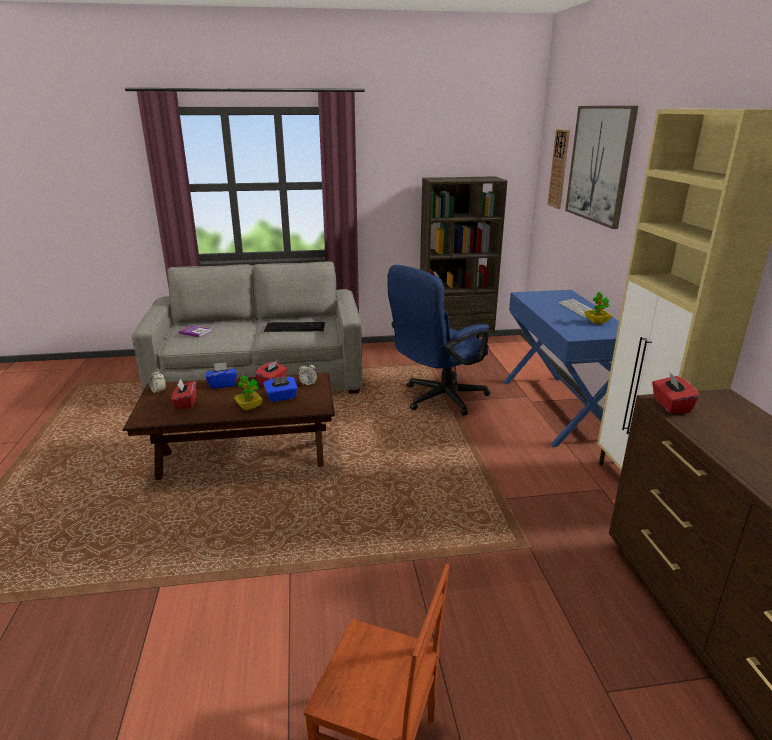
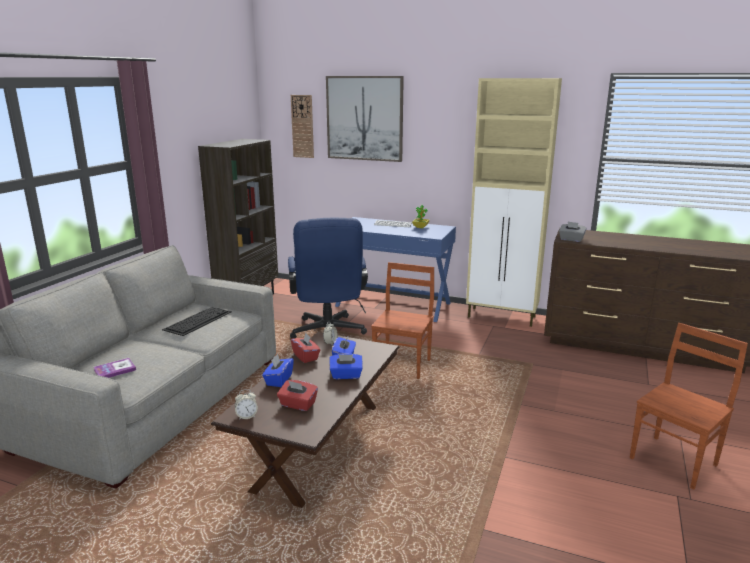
camera: 60 degrees left, 5 degrees down
(249, 407) = (346, 375): potted plant -> blue tissue box
(420, 457) = (403, 366): none -> brown chair
(670, 405) = (571, 239): red tissue box -> grey tissue box

